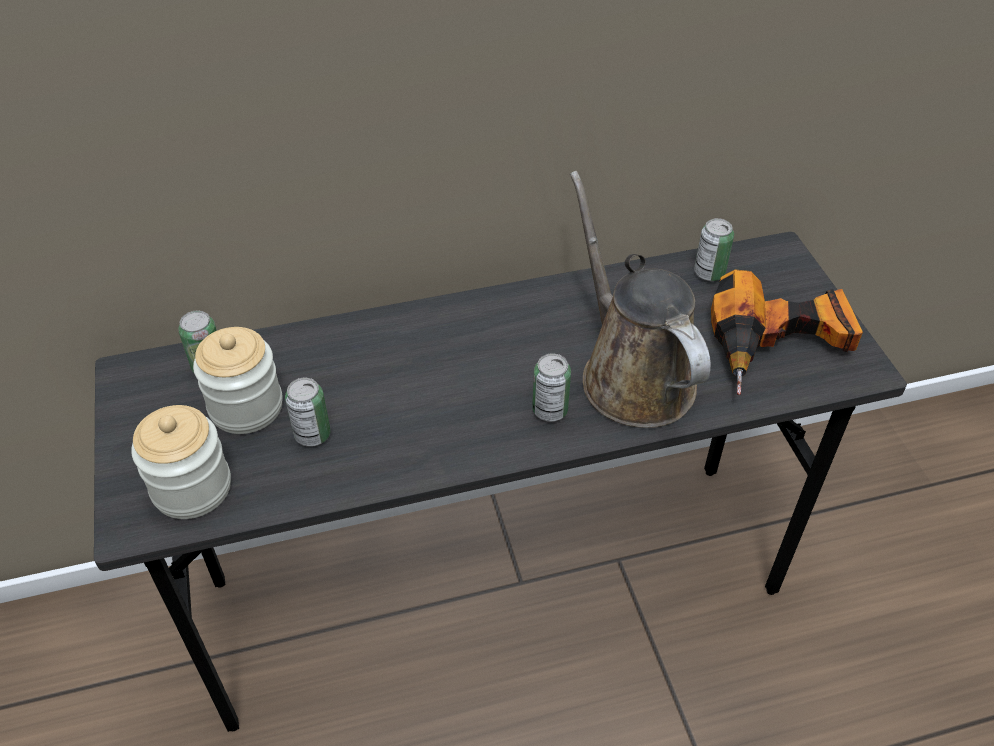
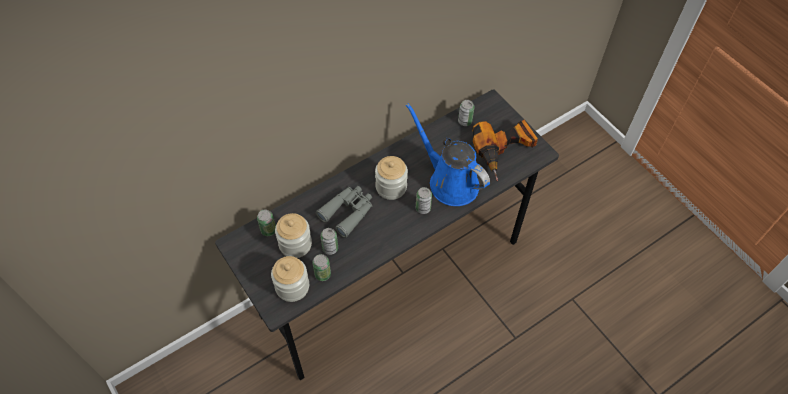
camera: 20 degrees left, 10 degrees up
(268, 482) = (322, 274): none -> can
(386, 376) = (348, 212): none -> grey binoculars
(499, 353) = (391, 187): none -> jar
(631, 374) = (449, 181): brown watering can -> blue watering can

